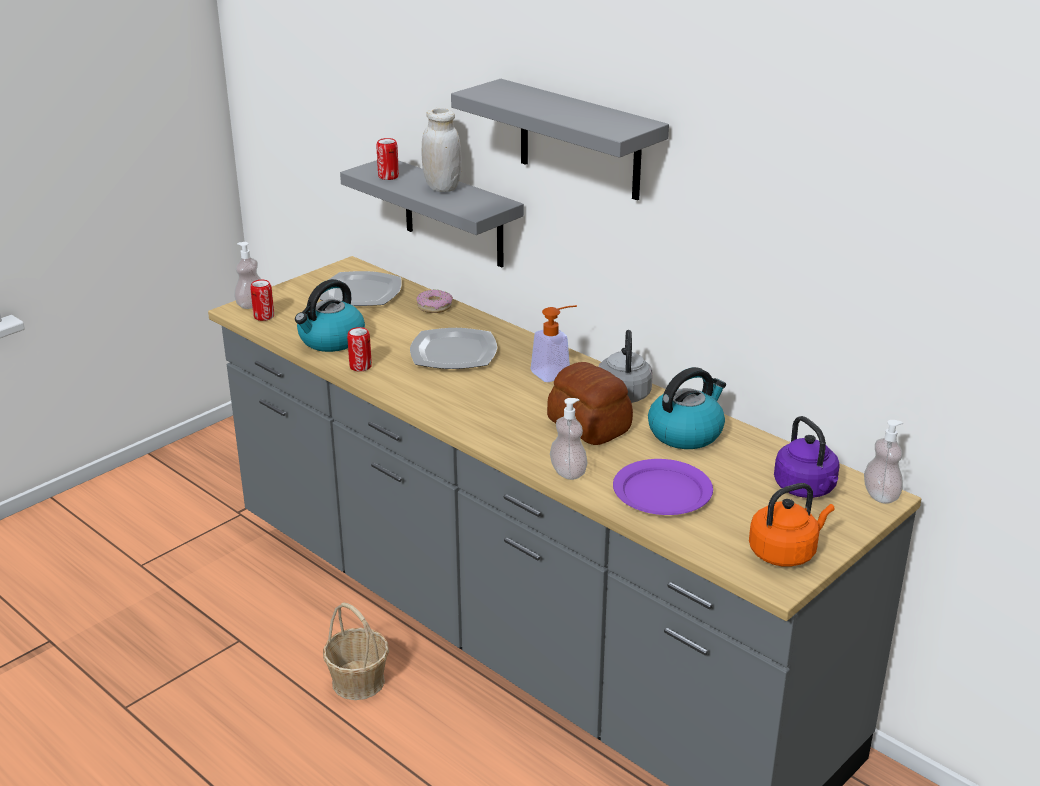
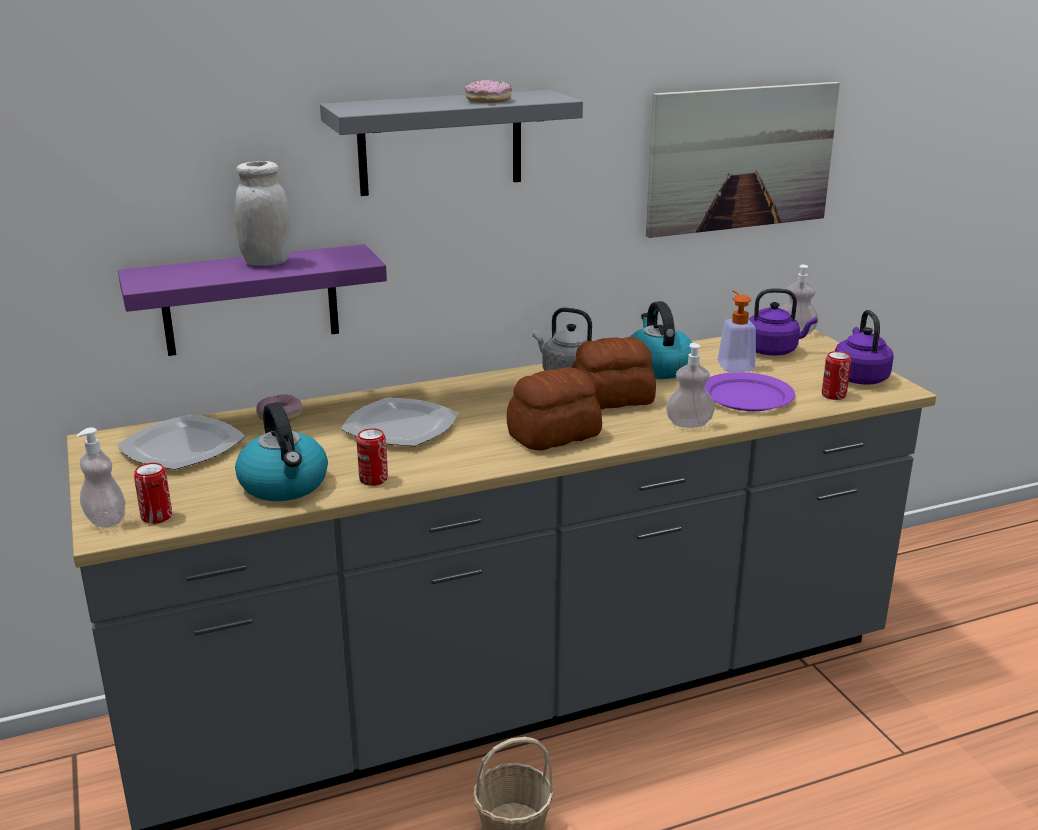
camera: 65 degrees left, 5 degrees down
(388, 176) = (188, 277): can -> can (833, 395)
(453, 213) = (250, 300): grey shelf -> purple shelf
(490, 415) = (552, 435): none -> bread
(556, 372) = (497, 391): soap dispenser -> soap dispenser (733, 364)
(576, 115) = (488, 100): none -> donut
(785, 552) = (859, 377): orange kettle -> purple kettle
(862, 267) = (741, 158): none -> picture

